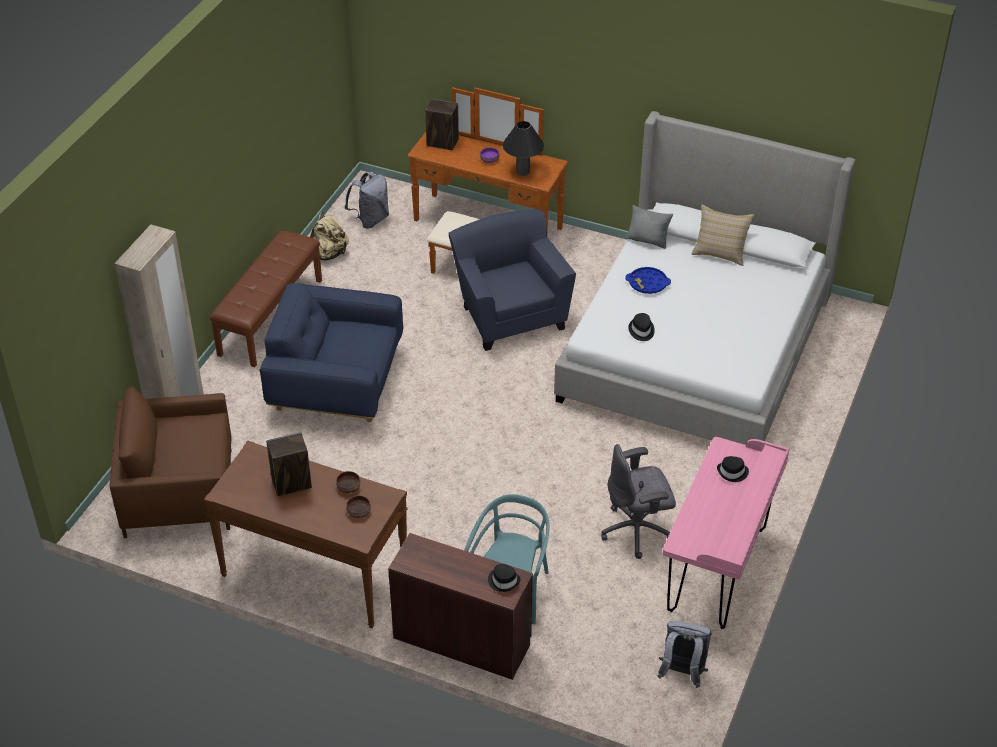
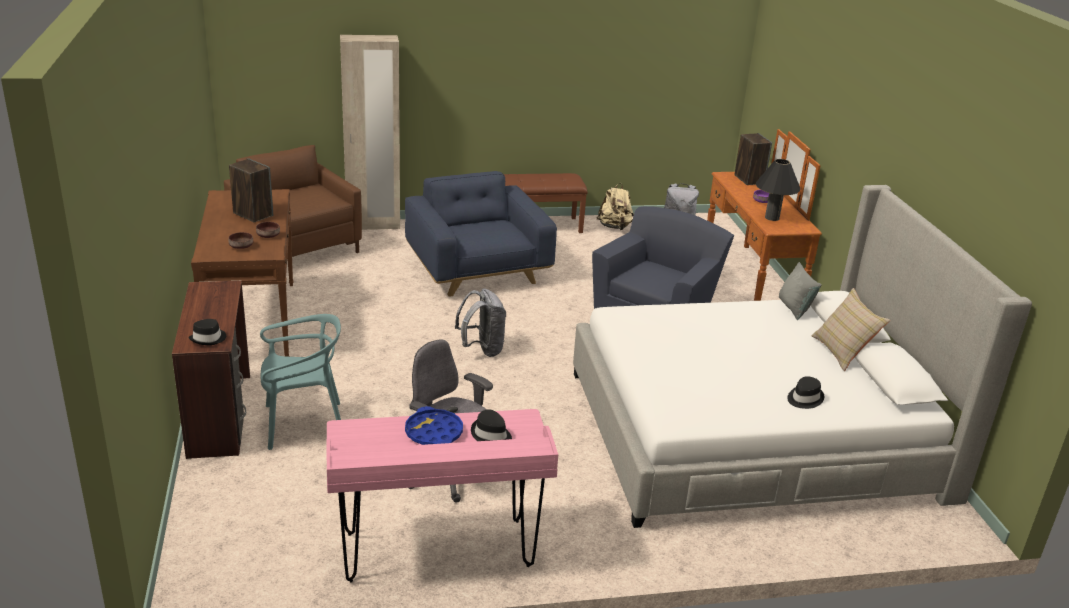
camera: 55 degrees right, 15 degrees down
(641, 331) = (657, 336): black hat -> black hat (804, 398)
(647, 283) = (732, 323): blue tray -> blue tray (433, 432)
(682, 673) = (261, 571): grey backpack -> grey backpack (482, 349)

